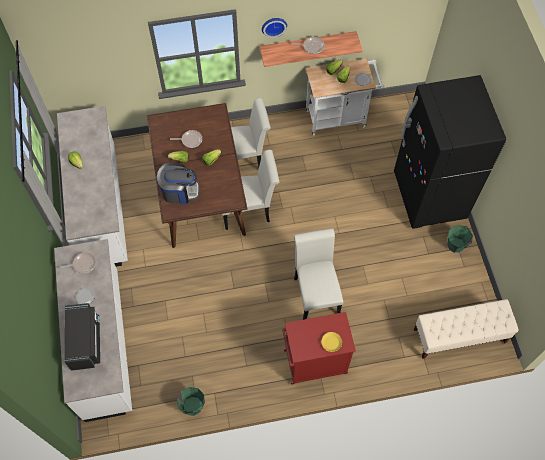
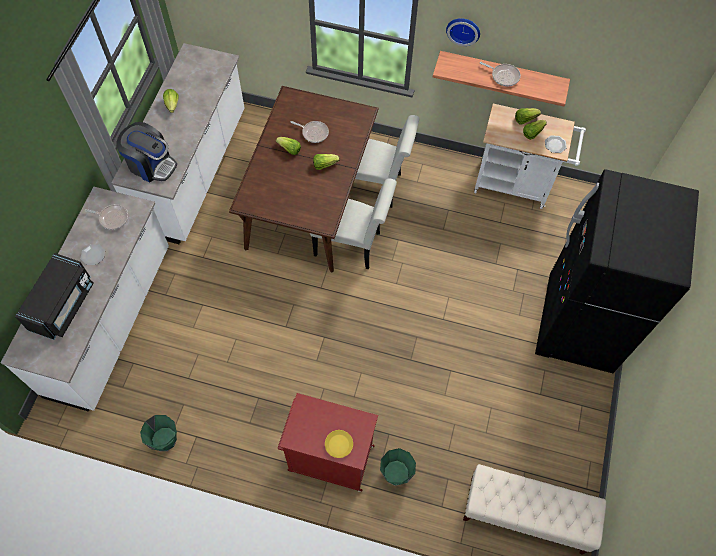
camera: 25 degrees right, 0 degrees up
(179, 191) = (268, 185): coffee machine -> coffee machine (151, 165)
(315, 292) = (376, 375): white chair -> none
(455, 245) = (581, 400): green bucket -> green bucket (396, 473)

